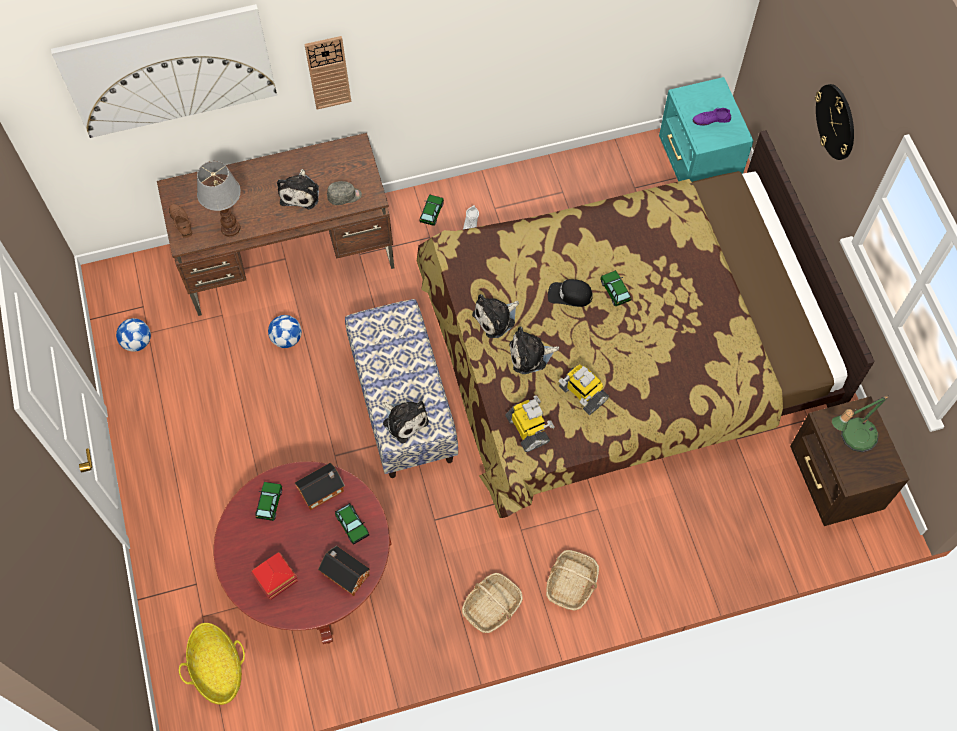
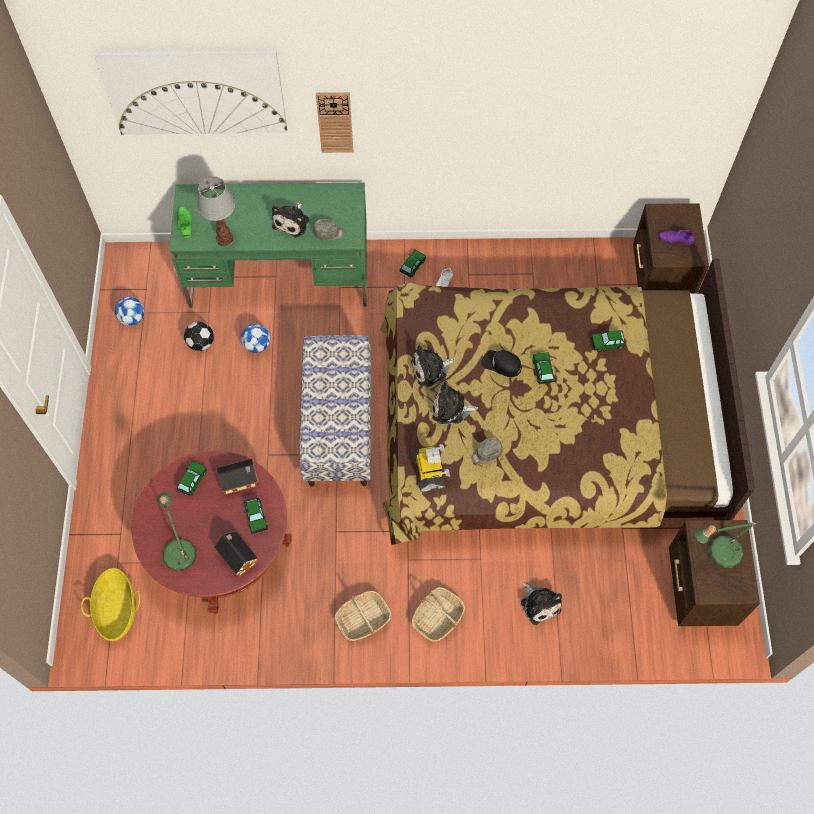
camera: 15 degrees right, 0 degrees up
(181, 221) = (185, 223): brown shoe -> green shoe
(224, 352) = (201, 343): none -> football
(277, 582) = (179, 549): toy house -> table lamp
(289, 257) = (280, 275): brown desk -> green desk
(404, 420) = (327, 438): plush toy -> plush toy (539, 604)
(582, 394) = (486, 453): toy robot -> grey cap
(673, 246) = (607, 343): none -> toy car
(696, 166) = (659, 278): turquoise nightstand -> brown nightstand
(836, 121) = (774, 264): wall clock -> none

